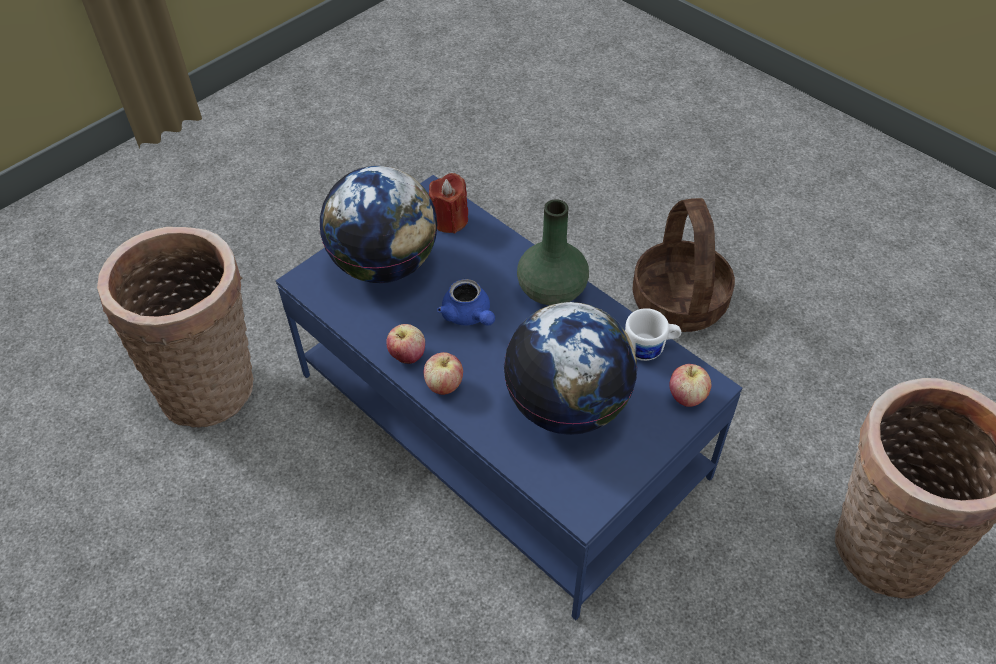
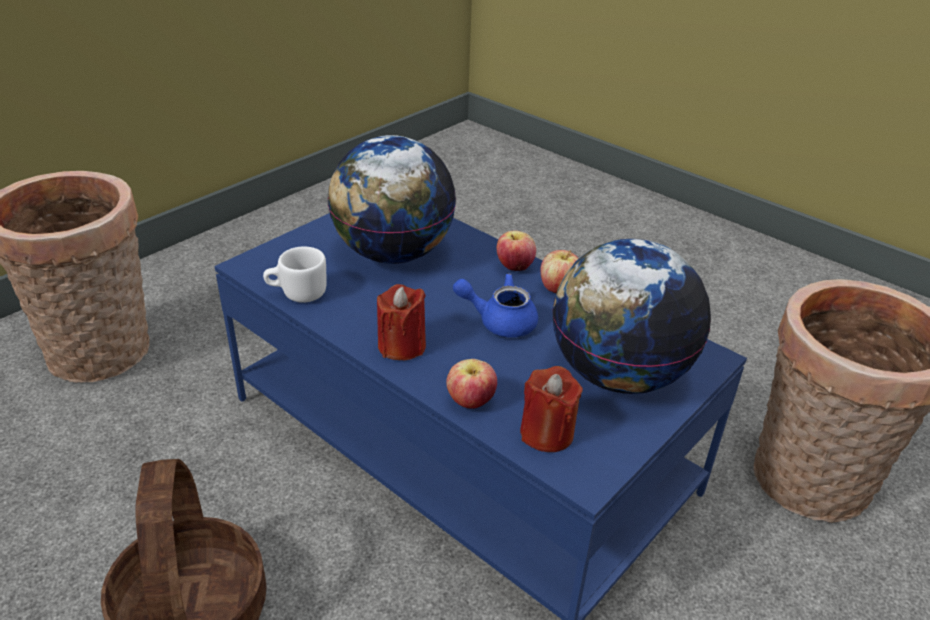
camera: 175 degrees right, 15 degrees down
(469, 316) = (499, 321): blue teapot -> blue teapot turned 45 degrees counterclockwise
(551, 290) = (401, 346): green vase -> red candle
(687, 397) = (274, 258): apple -> apple (471, 402)

